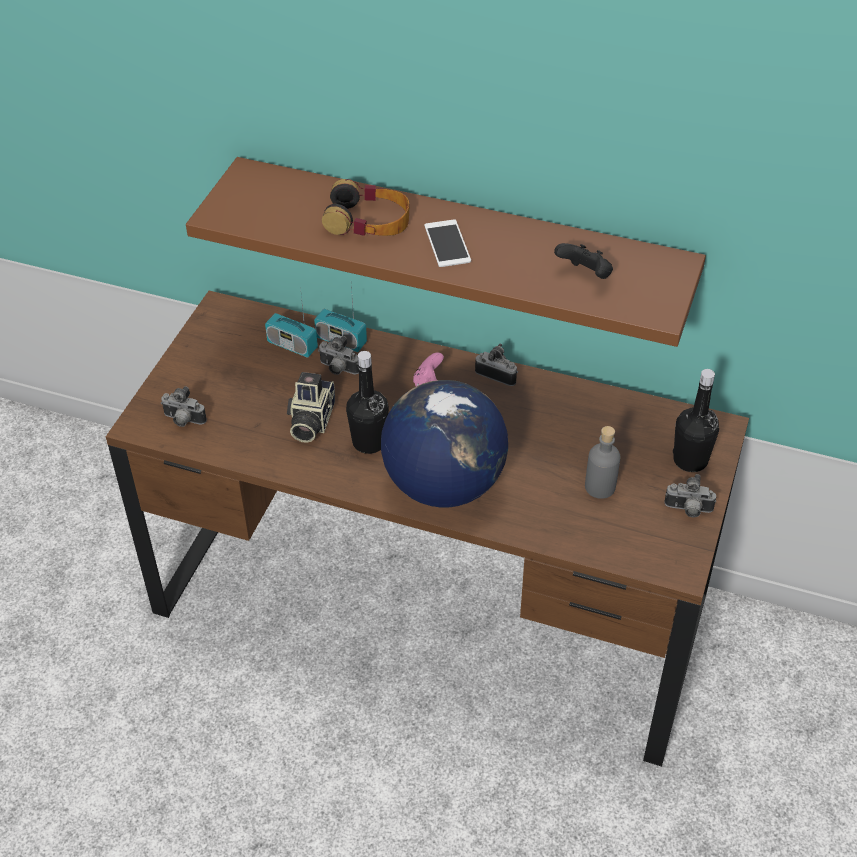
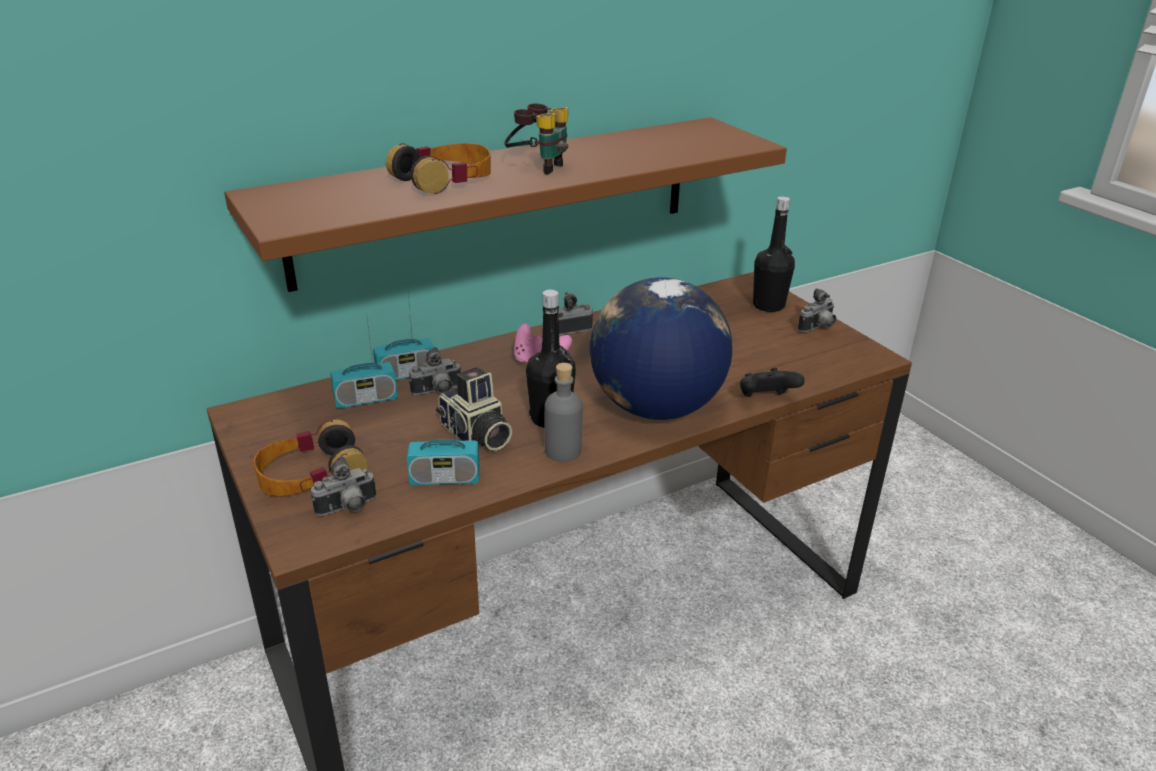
camera: 50 degrees left, 15 degrees down
(197, 382) = (311, 473): none -> headphones
(253, 439) = (445, 478): none -> radio
(447, 243) = (538, 167): phone -> binoculars
(585, 275) = (669, 146): black game controller -> black game controller (765, 400)
(600, 487) = (750, 347): grey bottle -> grey bottle (563, 451)

